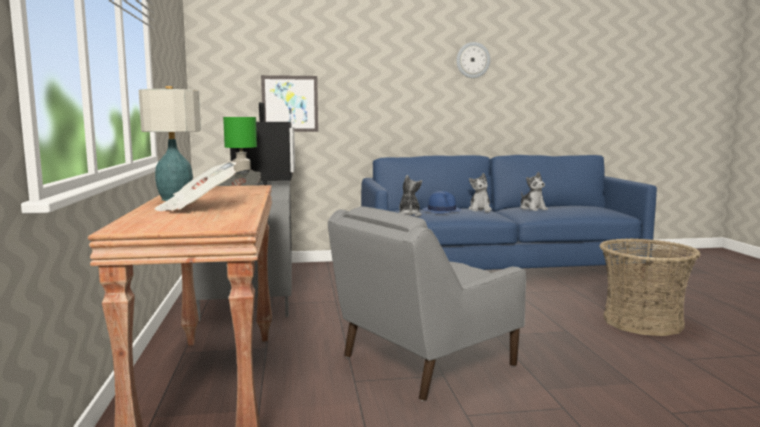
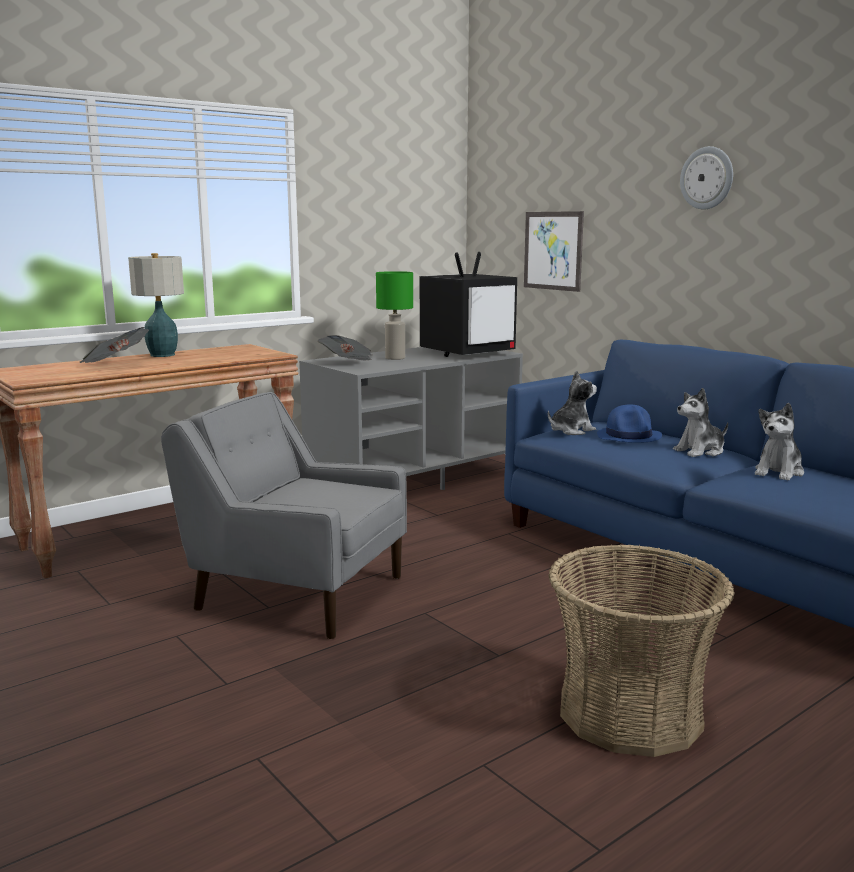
camera: 60 degrees right, 5 degrees up
(473, 60) = (811, 175): wall clock -> wall clock (707, 178)

